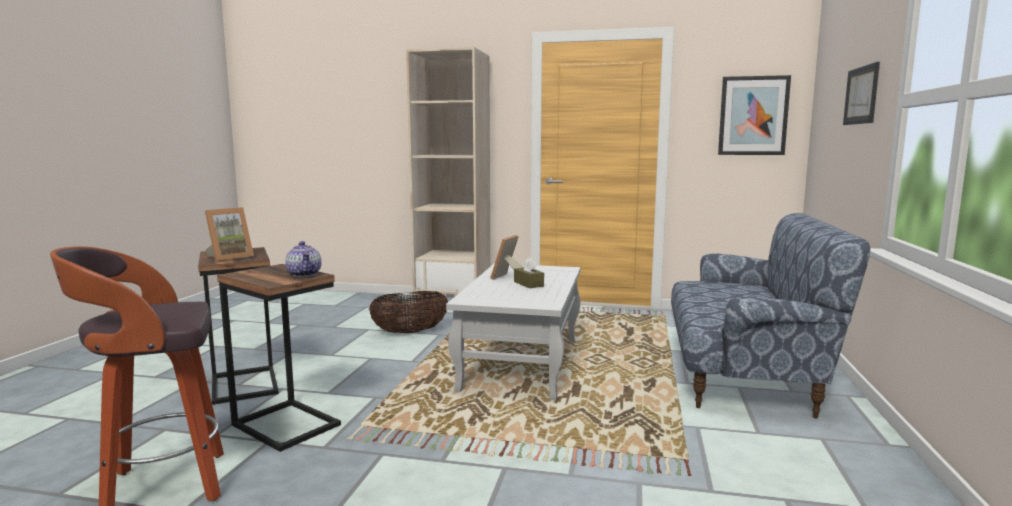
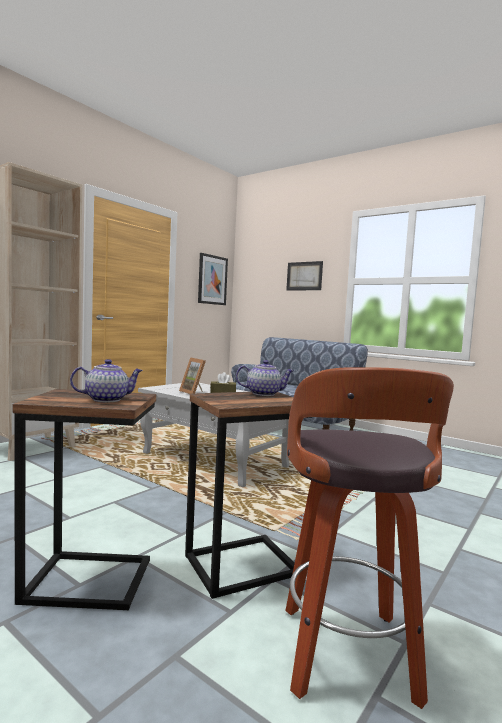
camera: 65 degrees left, 5 degrees down
(229, 257) = (107, 399): picture frame -> teapot
(410, 332) = (70, 475): basket -> none

